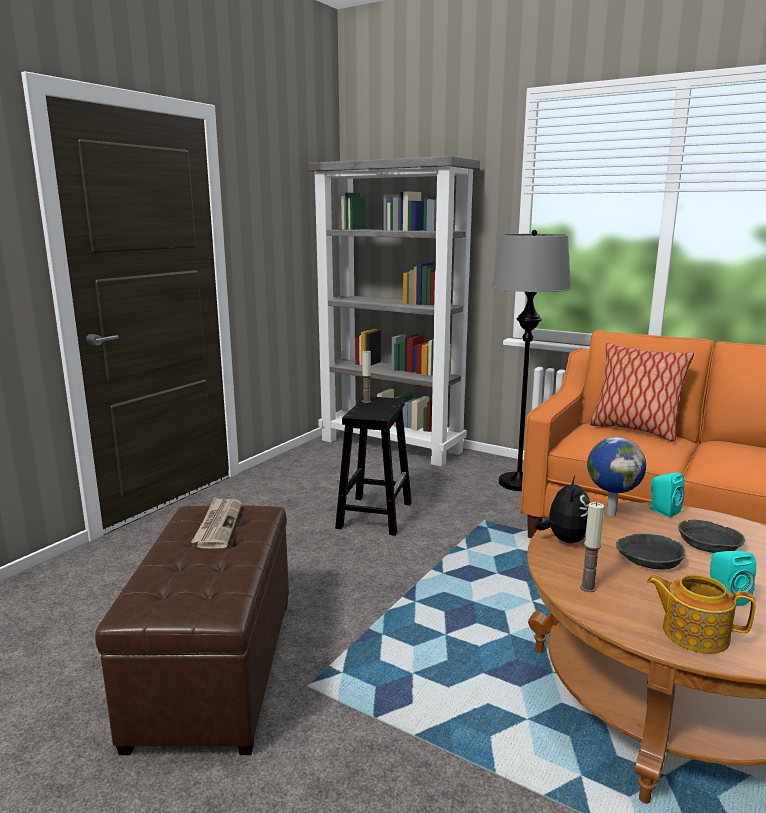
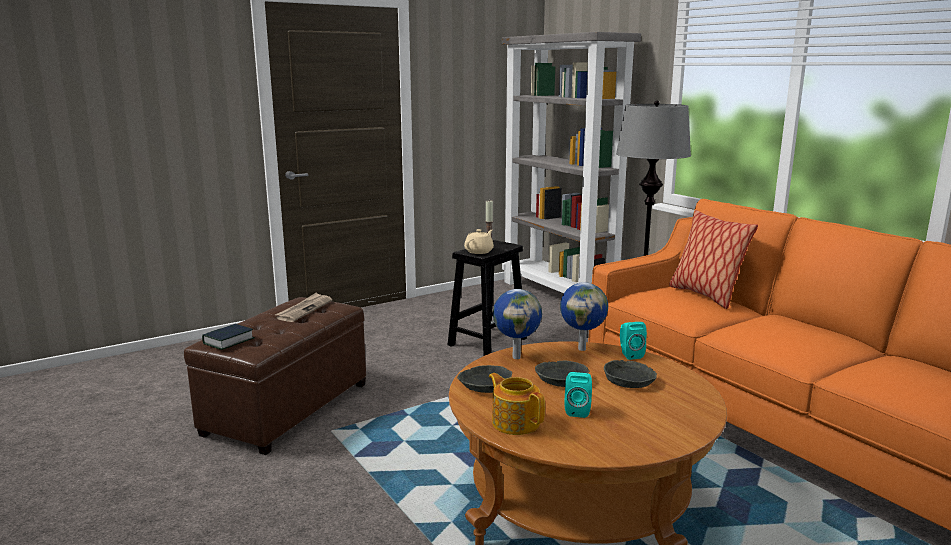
camera: 25 degrees right, 0 degrees up
(165, 601) = (228, 341): none -> book
(371, 412) = (479, 251): none -> beige teapot
(564, 539) = (516, 357): plush toy -> globe
(588, 588) = (484, 385): candle -> grey bowl

